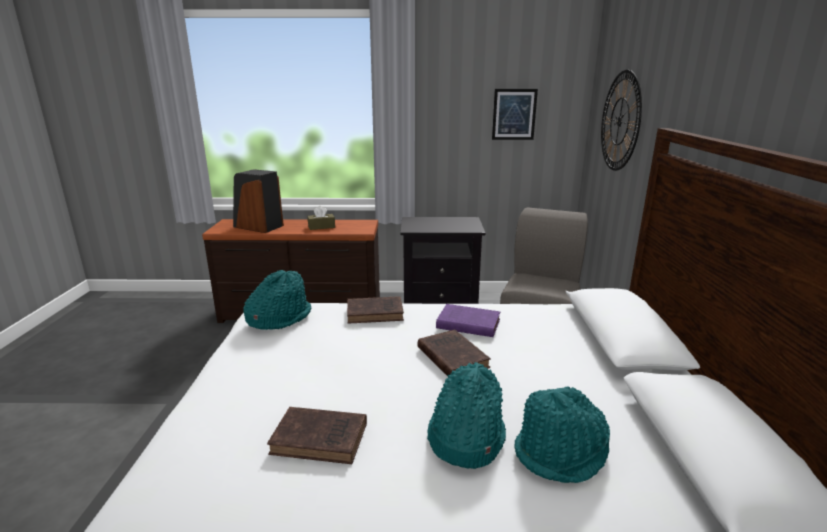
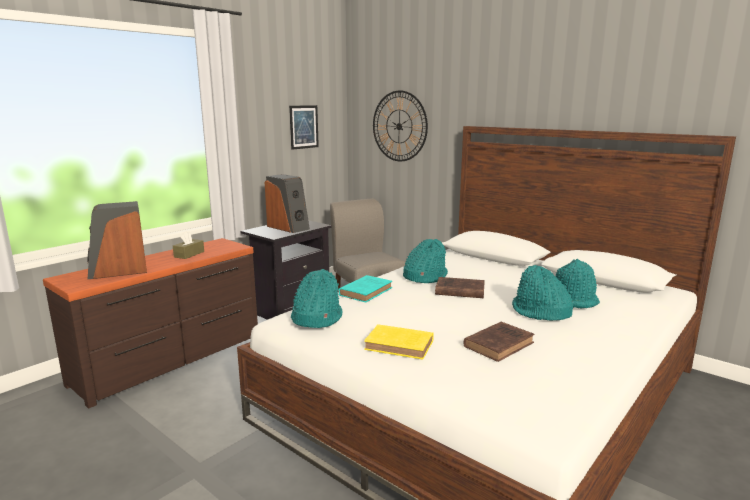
camera: 50 degrees left, 5 degrees down
(260, 379) = (401, 345): none -> yellow book
(376, 313) = (366, 291): brown book -> turquoise book
(443, 224) = (288, 227): none -> speaker
(466, 324) = (424, 276): purple book -> turquoise hat

